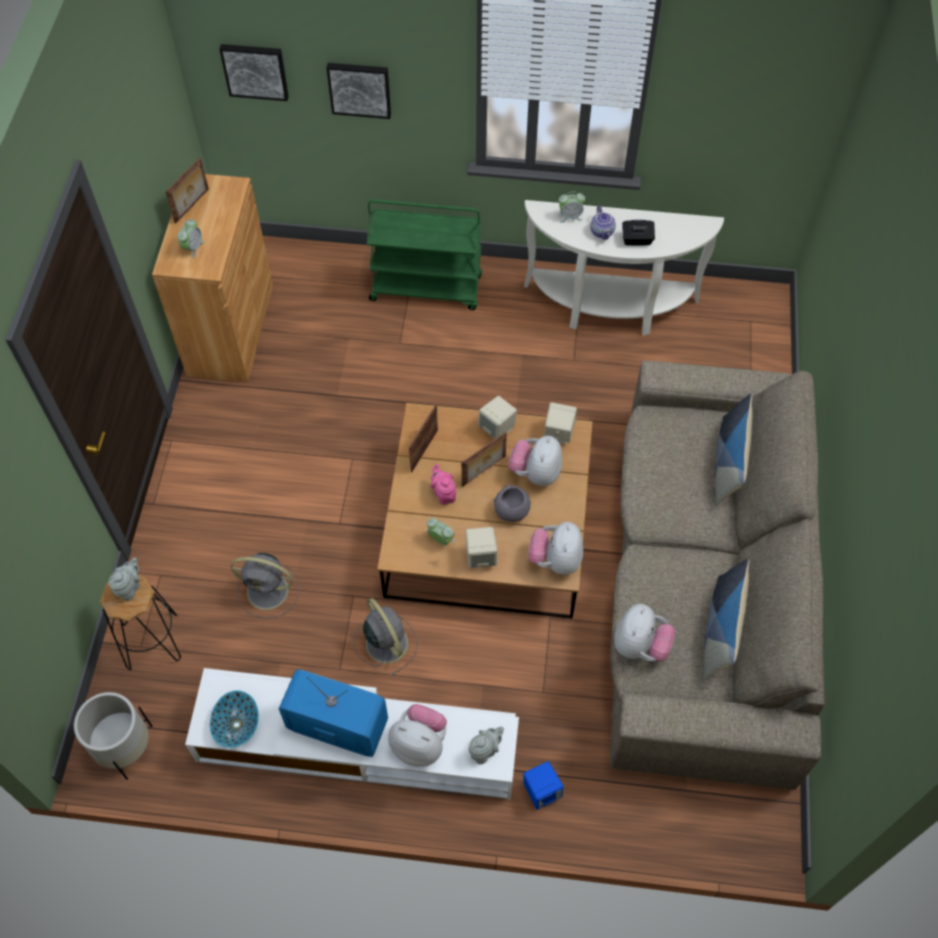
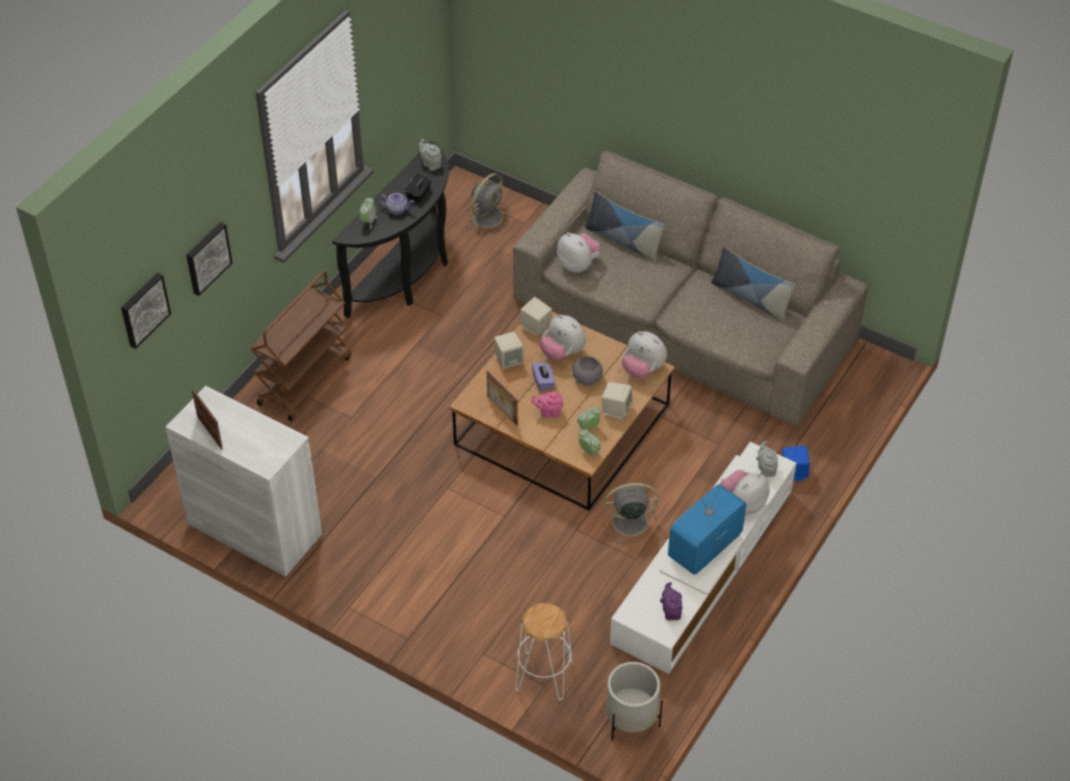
camera: 65 degrees left, 10 degrees down
(130, 587) = (539, 615): grey teapot -> grey teapot (431, 164)
(151, 641) = (544, 676): black stool -> white stool
(193, 248) = (259, 444): alarm clock -> alarm clock (589, 452)
(230, 329) = (254, 529): brown cabinet -> white cabinet
(236, 725) = (671, 611): bowl -> purple teapot
(269, 591) = (541, 582): grey fan -> grey fan (488, 216)
(427, 288) = (305, 379): green cart -> brown cart
(484, 471) = (543, 382): picture frame -> purple tissue box
(609, 309) = (407, 275): white console table -> black console table
(640, 645) = (741, 344): plush toy -> plush toy (578, 265)

